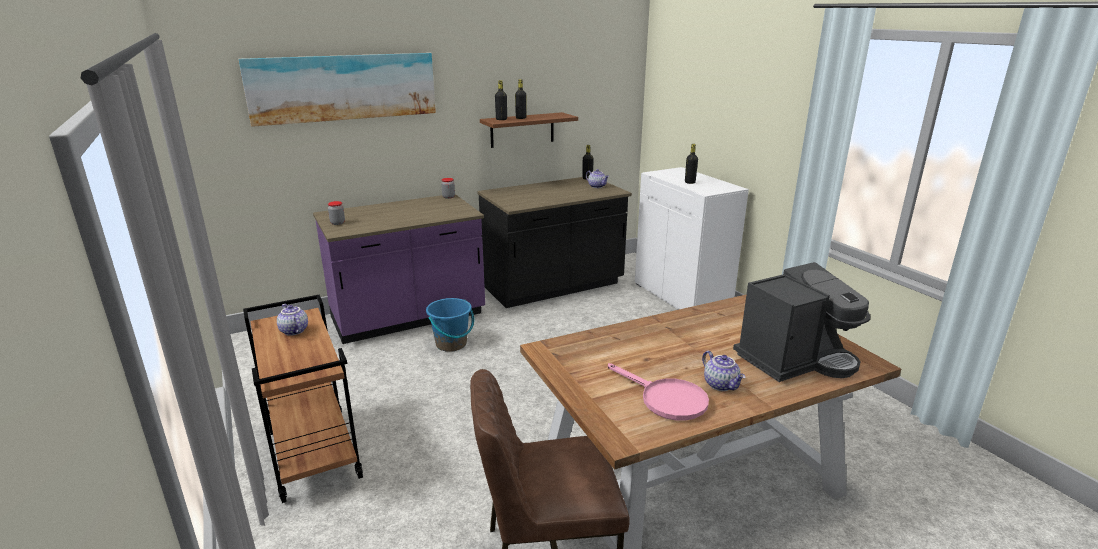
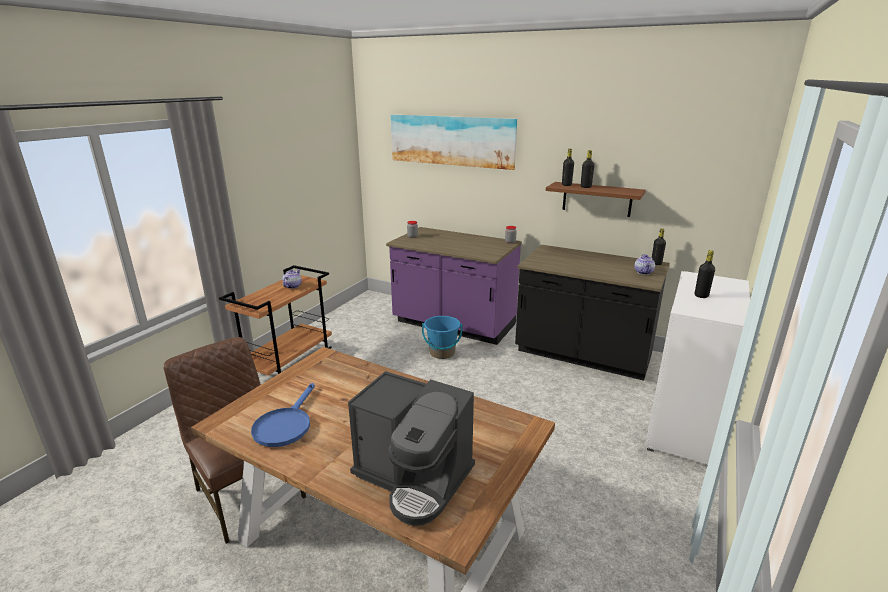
camera: 55 degrees right, 0 degrees up
(666, 399) = (285, 425): pink frying pan -> blue frying pan
(721, 385) = (328, 446): teapot -> none

